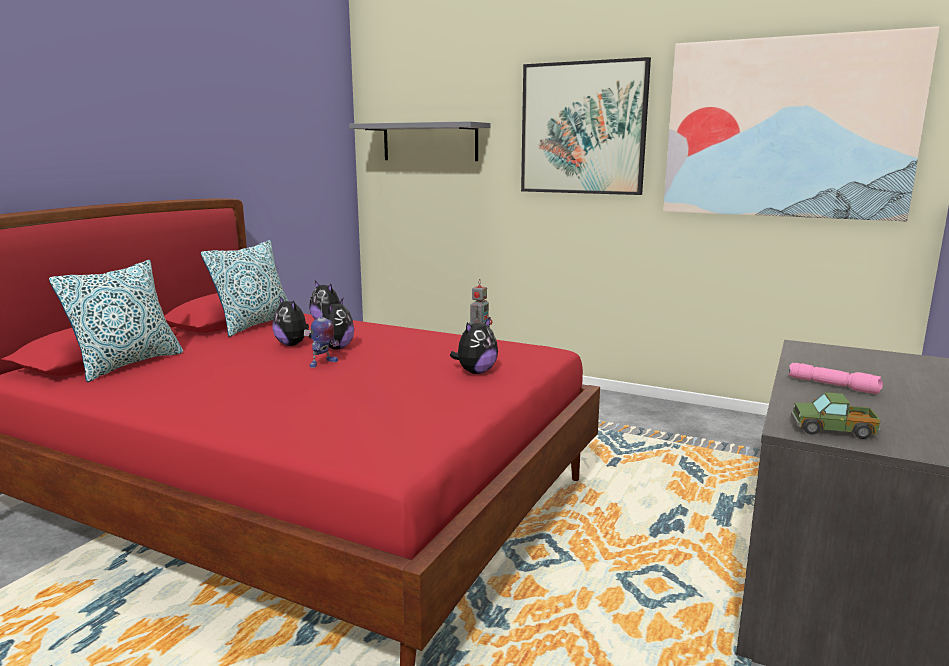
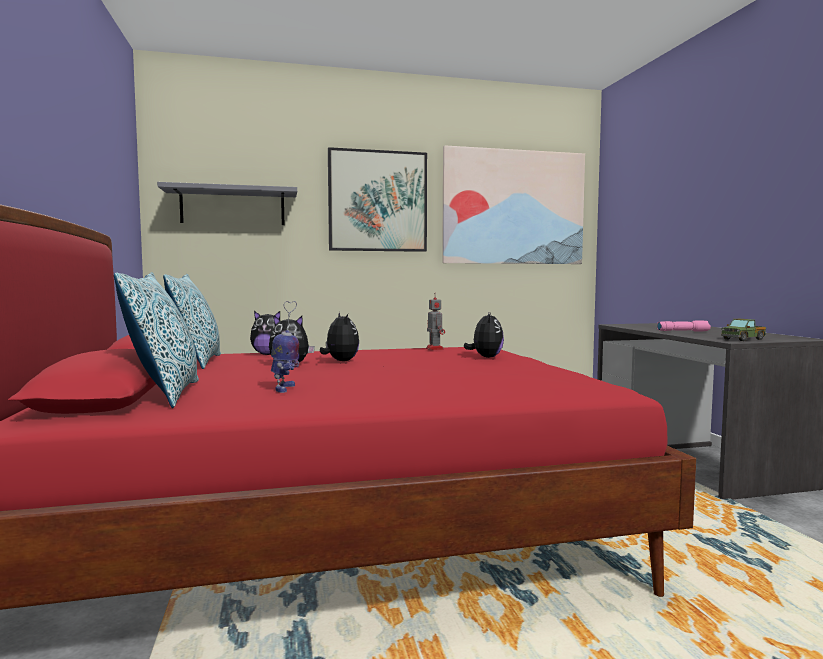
camera: 40 degrees left, 10 degrees down
(323, 363) = (370, 366): toy robot -> toy robot (285, 389)

